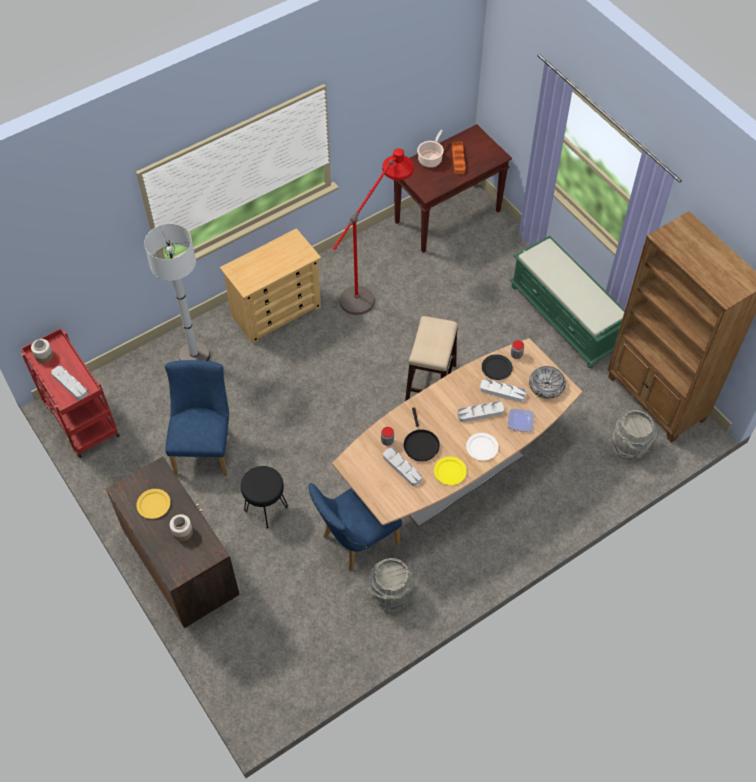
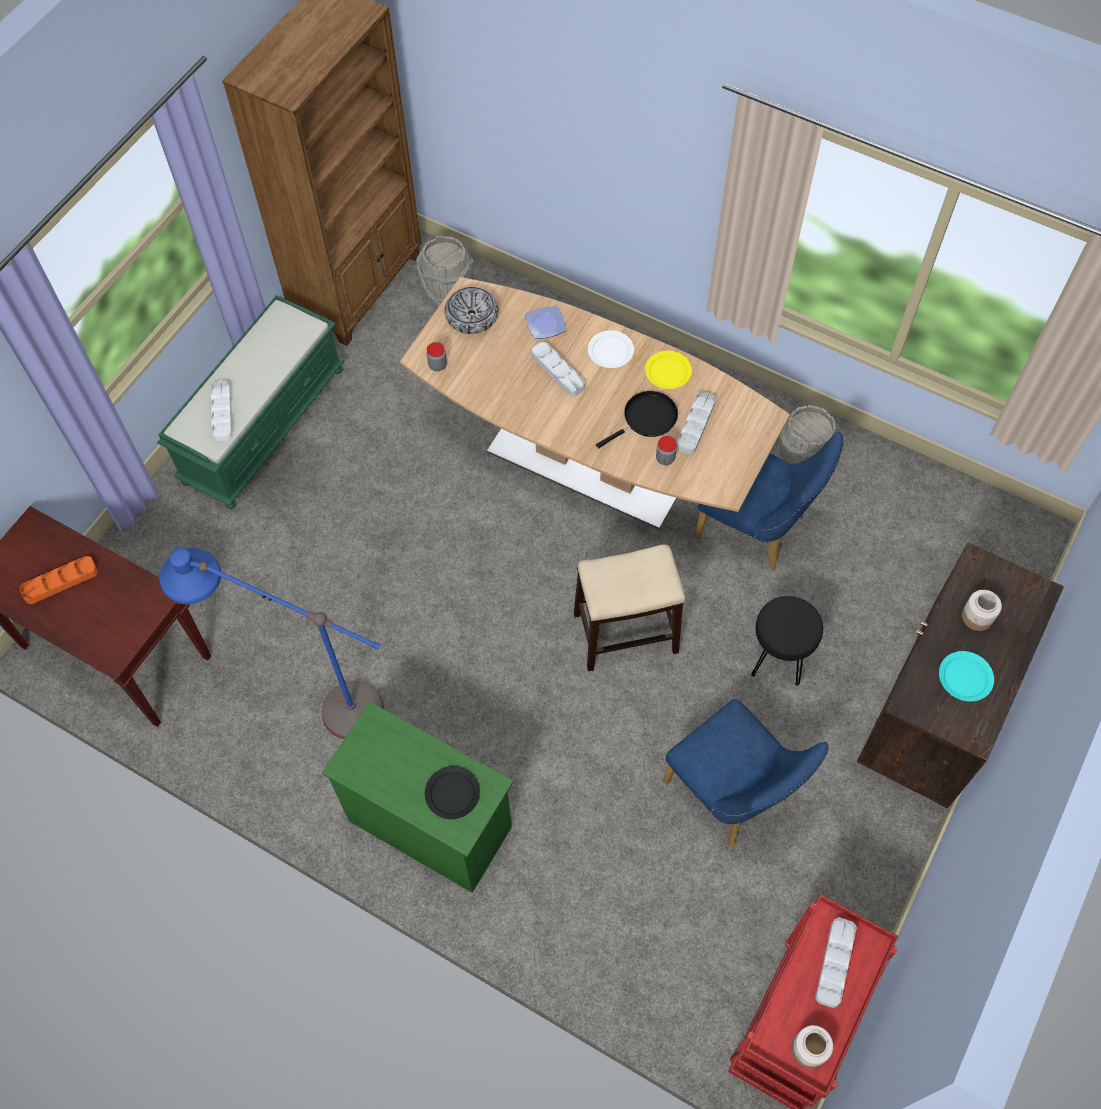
camera: 115 degrees left, 5 degrees up
(153, 504) = (965, 677): yellow plate -> turquoise plate
(194, 355) = (580, 908): white floor lamp -> none
(204, 446) = (732, 796): blue chair -> blue chair turned 105 degrees counterclockwise
(276, 311) = (429, 823): beige dresser -> green dresser
(373, 285) = (310, 700): red floor lamp -> blue floor lamp
(430, 159) = (74, 624): cooking pot -> none
(431, 382) = (460, 544): stool -> stool (624, 633)
(496, 368) = (473, 379): black plate -> black plate (452, 793)
(502, 392) = (509, 359): white tray -> white tray (222, 413)

